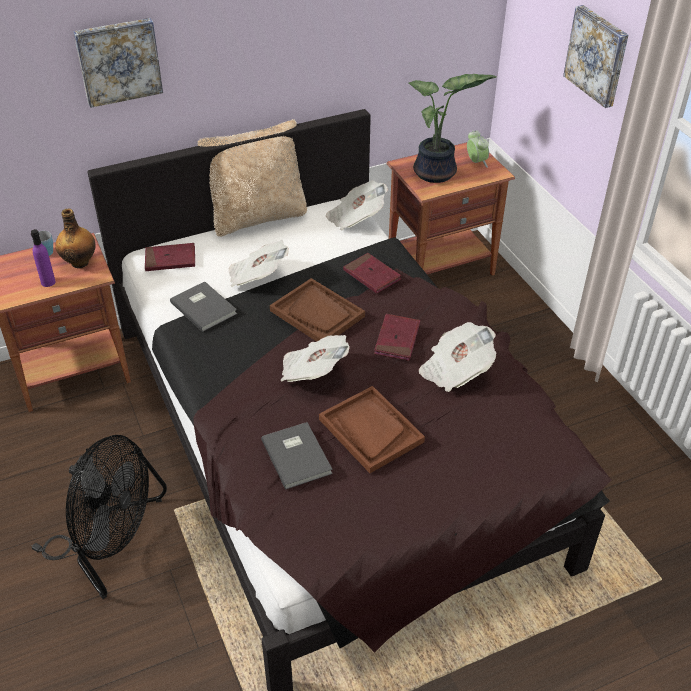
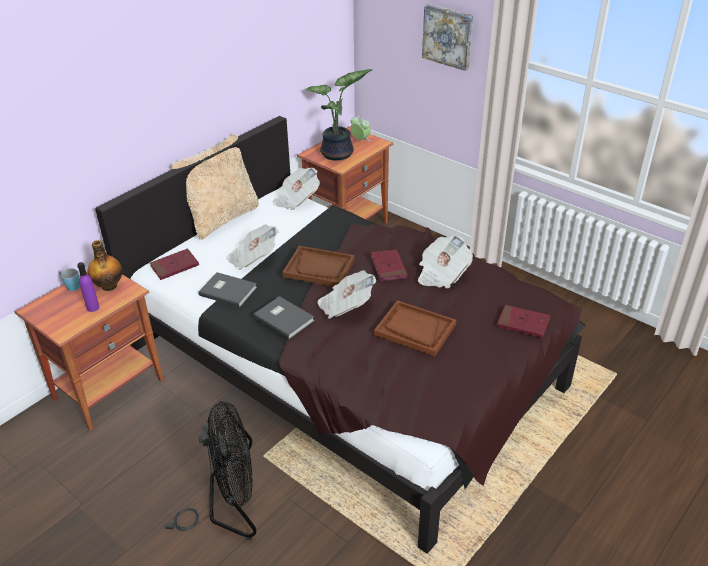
camera: 25 degrees left, 5 degrees down
(118, 61) = (109, 109): picture -> none
(298, 455) = (377, 362): grey book -> grey book (284, 318)
(372, 275) = (339, 232): red book -> red book (523, 323)

